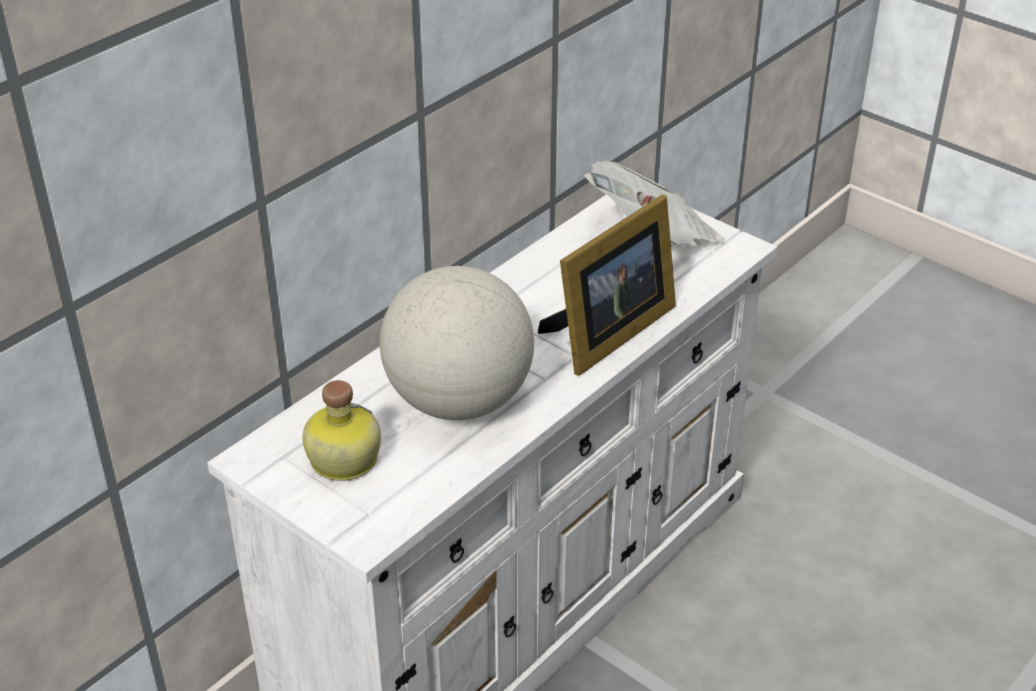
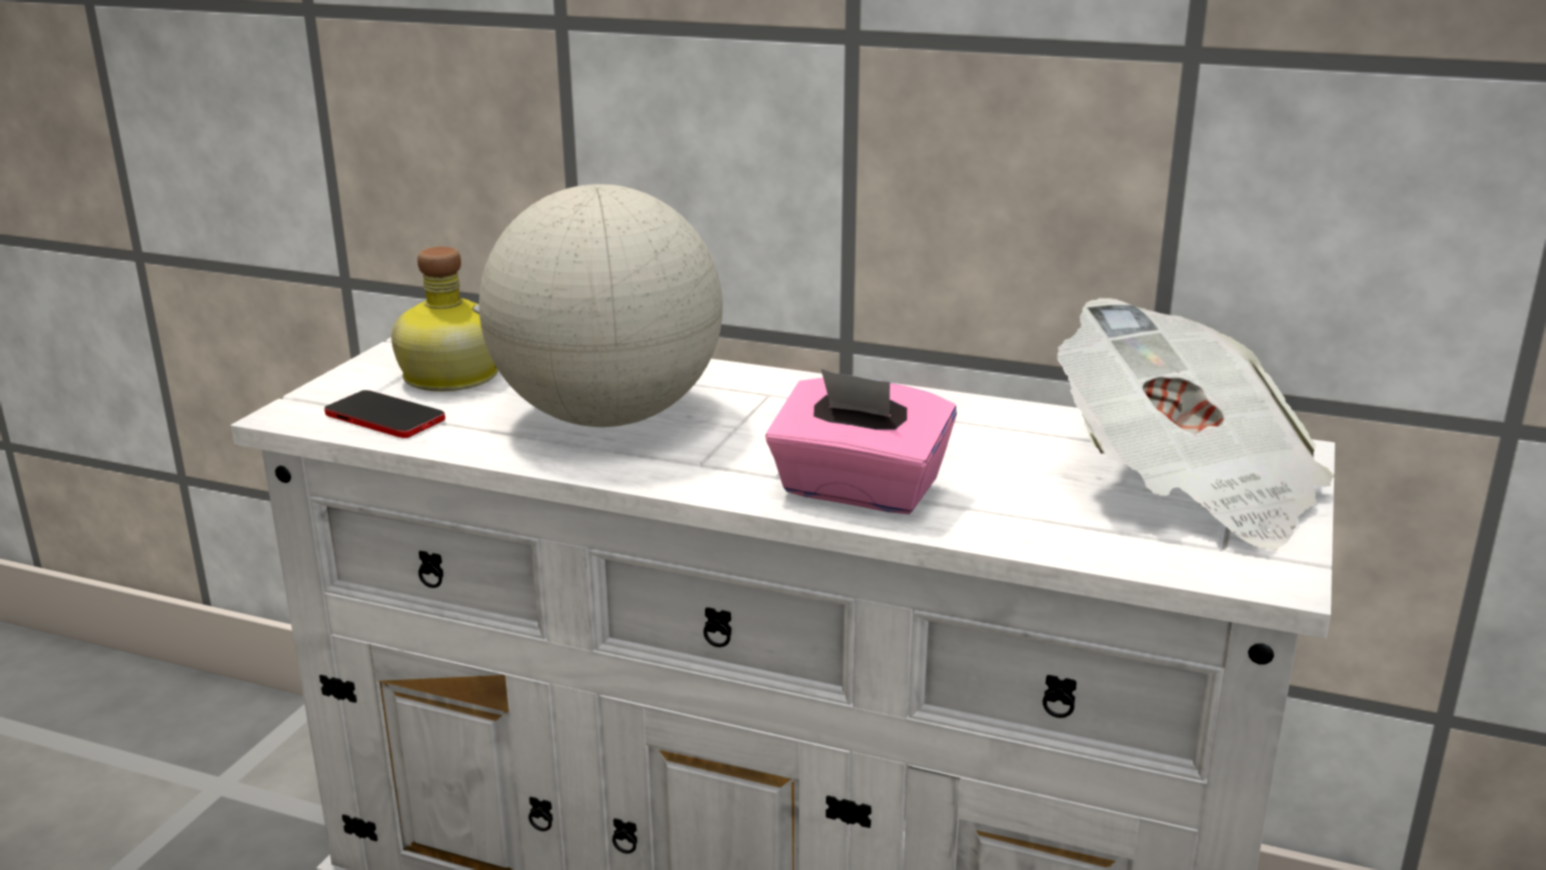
camera: 70 degrees right, 15 degrees down
(400, 496) = (385, 417): none -> phone
(607, 333) = (858, 490): picture frame -> pink tissue box

